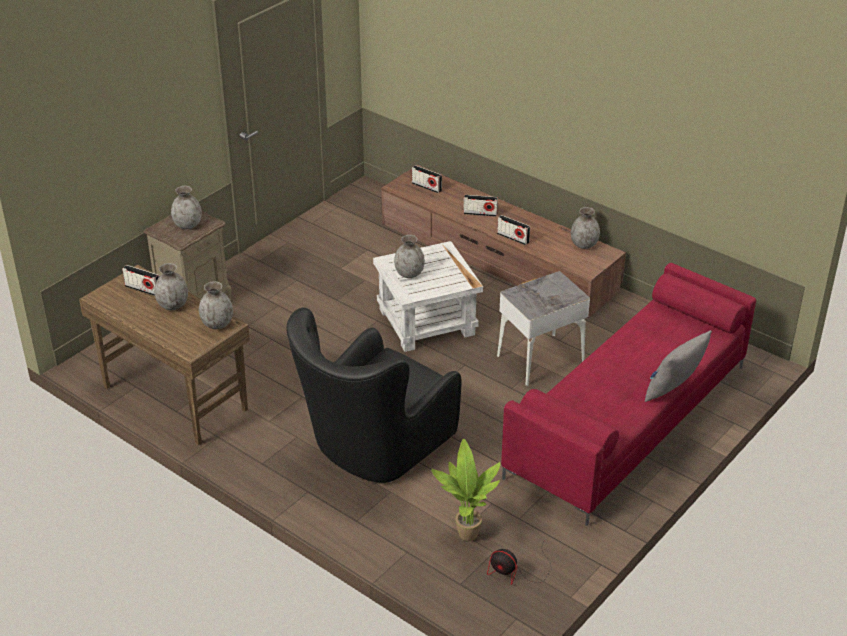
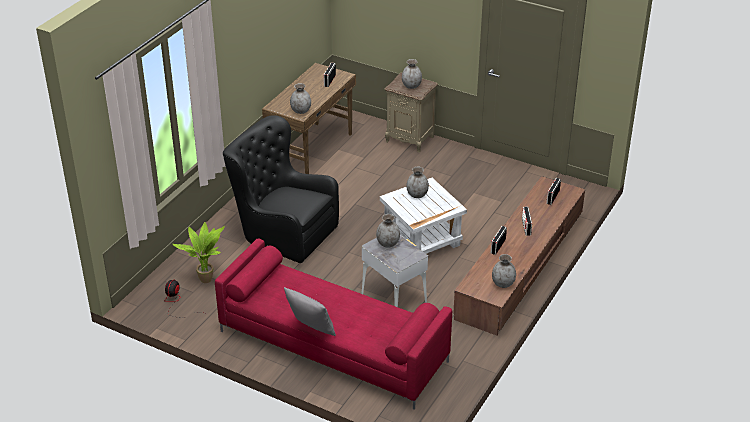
camera: 80 degrees right, 0 degrees up
(173, 305) = (316, 93): grey vase -> grey vase (387, 243)

